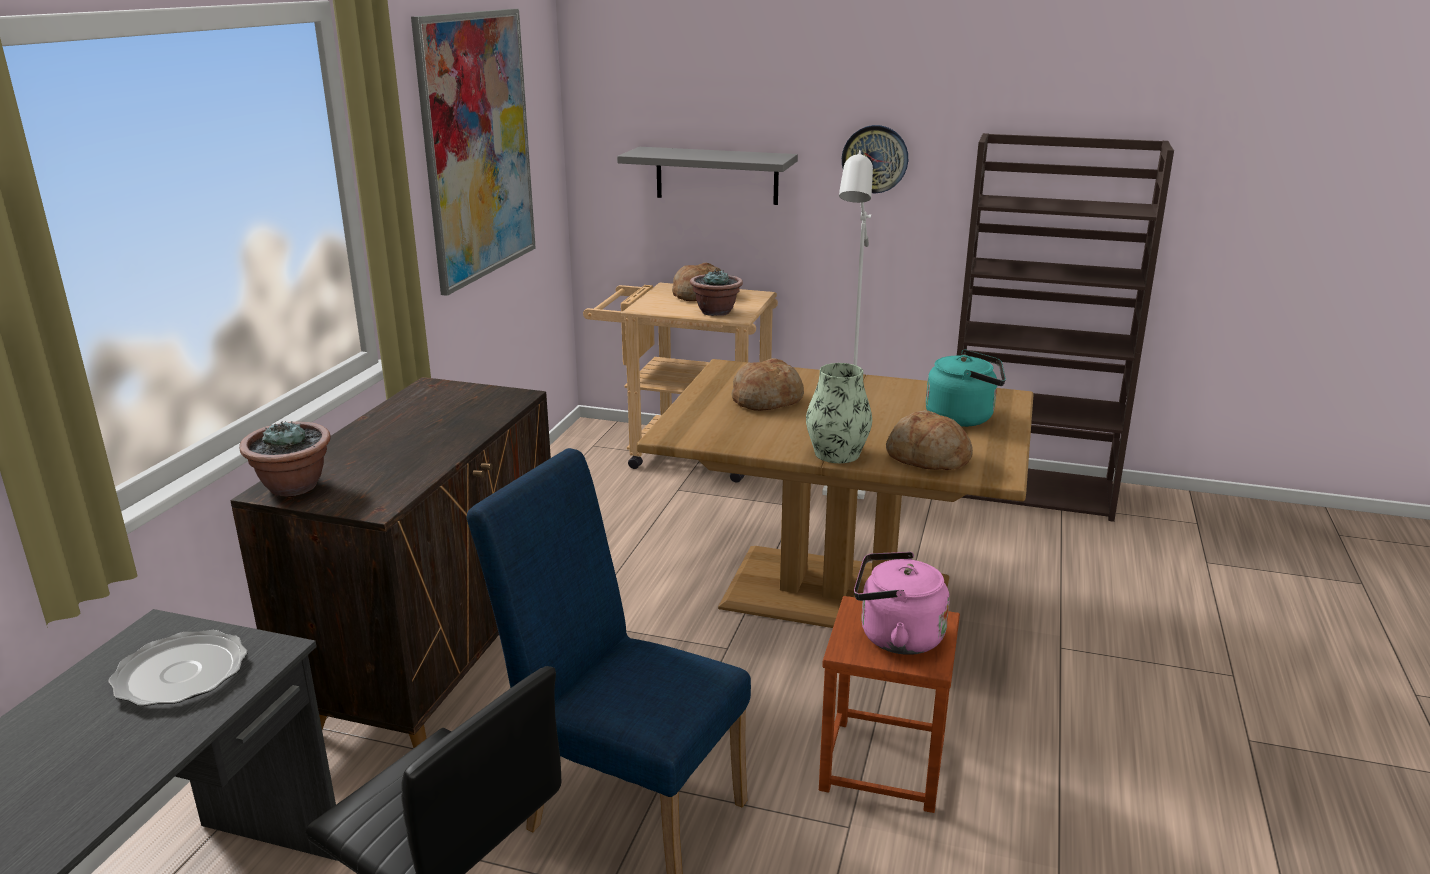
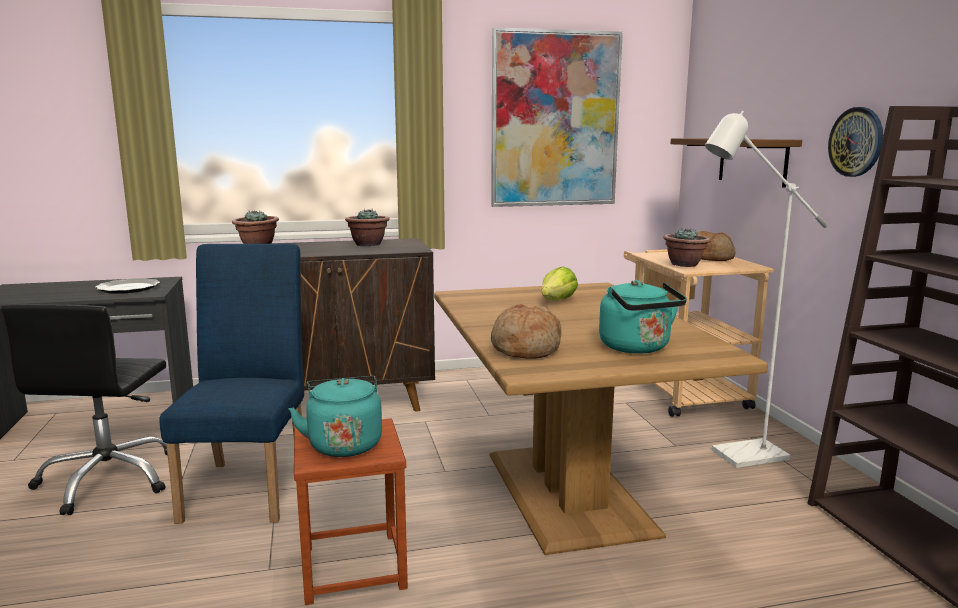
camera: 60 degrees right, 10 degrees down
(423, 413) = (368, 244): none -> potted plant
(716, 175) = (752, 161): grey shelf -> brown shelf
(767, 400) = (557, 301): bread -> lettuce
(837, 454) = (489, 327): vase -> none
(895, 637) = (344, 443): pink kettle -> turquoise kettle

